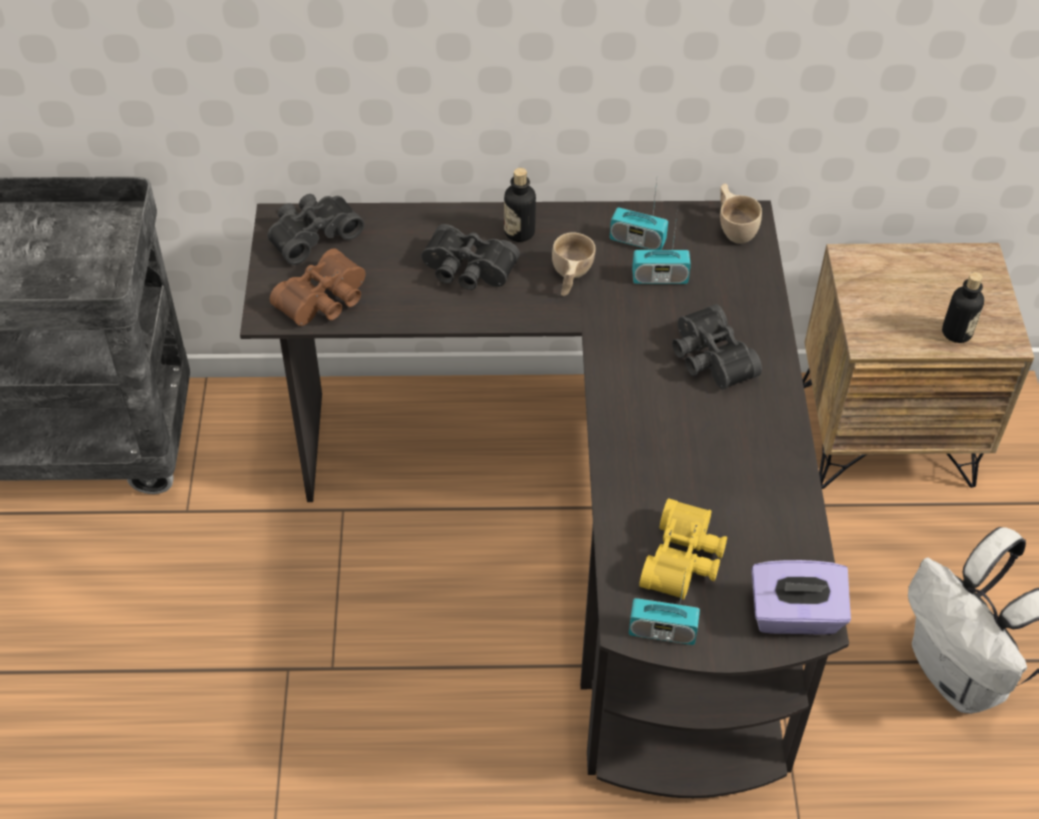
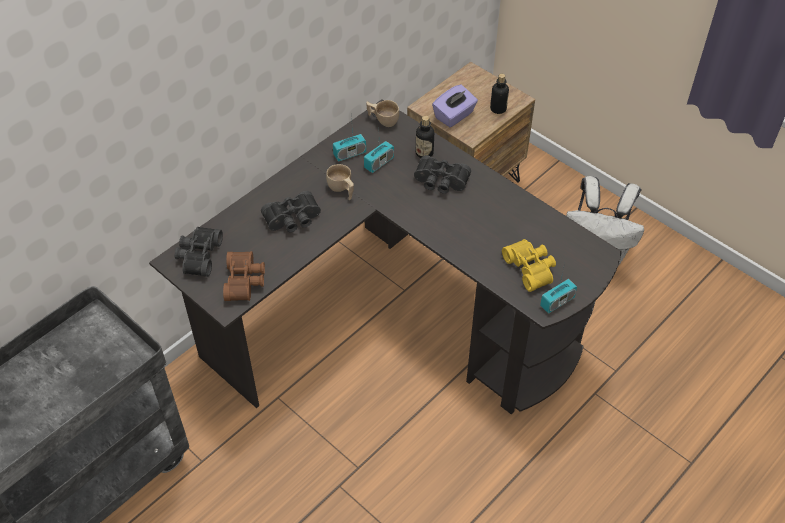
camera: 45 degrees left, 0 degrees up
(519, 232) = (294, 186): bottle -> bottle (424, 153)
(795, 616) = (593, 256): purple tissue box -> purple tissue box (454, 116)

